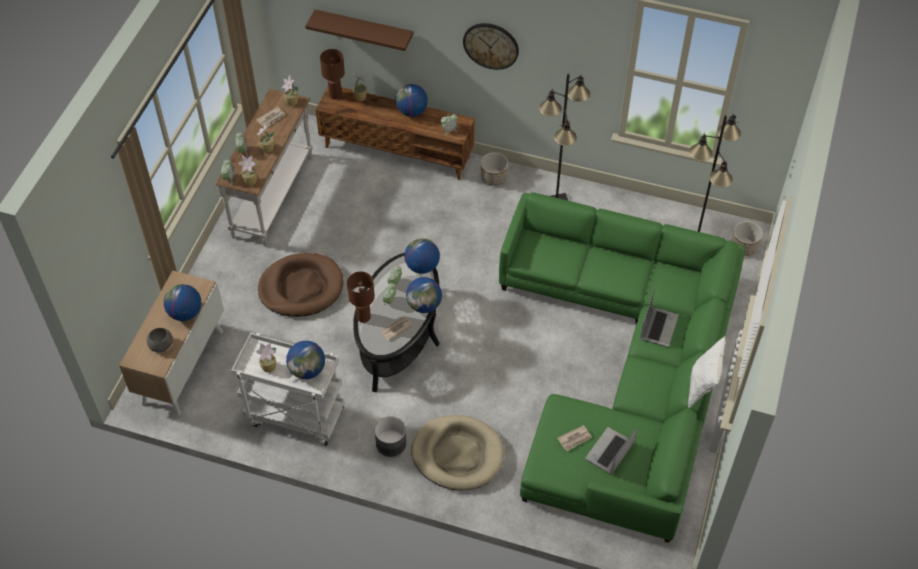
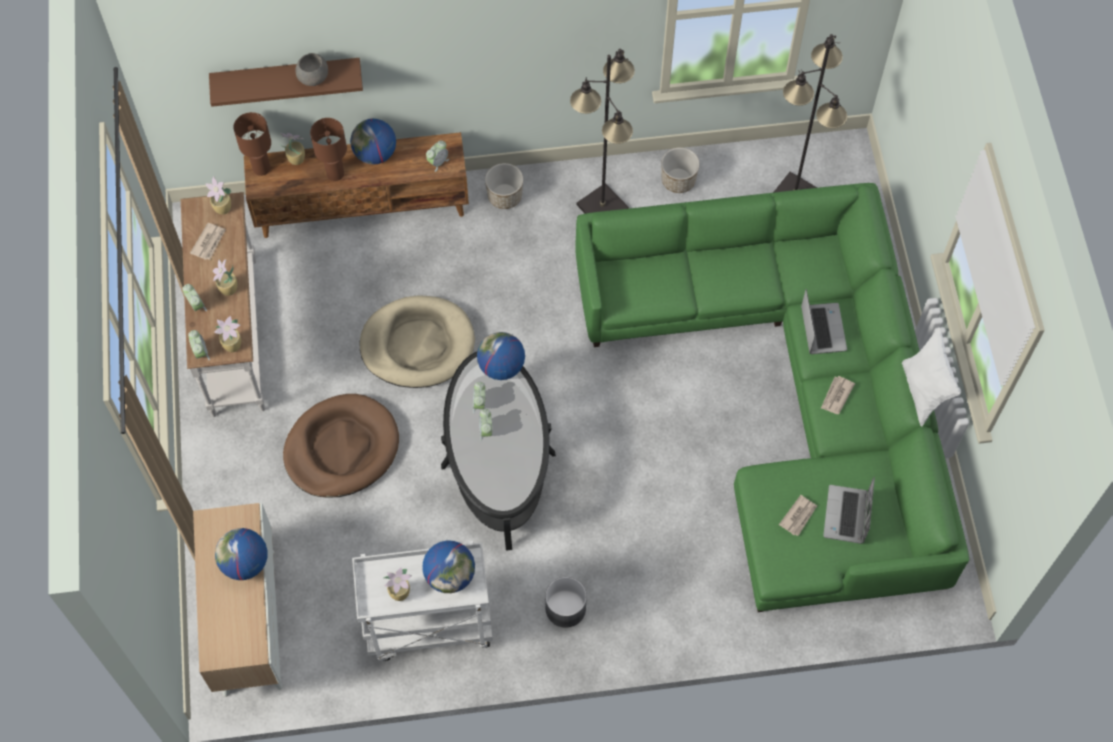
camera: 25 degrees left, 10 degrees up
(161, 345) = (239, 620): grey bowl -> grey bowl (313, 76)
(363, 317) = (465, 466): brown table lamp -> brown table lamp (335, 173)
(396, 329) = (514, 465): newspaper -> newspaper (836, 396)
(424, 305) = (532, 418): globe -> none
(457, 454) = (652, 587): beige dog bed -> beige dog bed (417, 344)
(491, 45) = (474, 42): wall clock -> none
(743, 247) = (851, 171): planter -> planter (678, 180)

